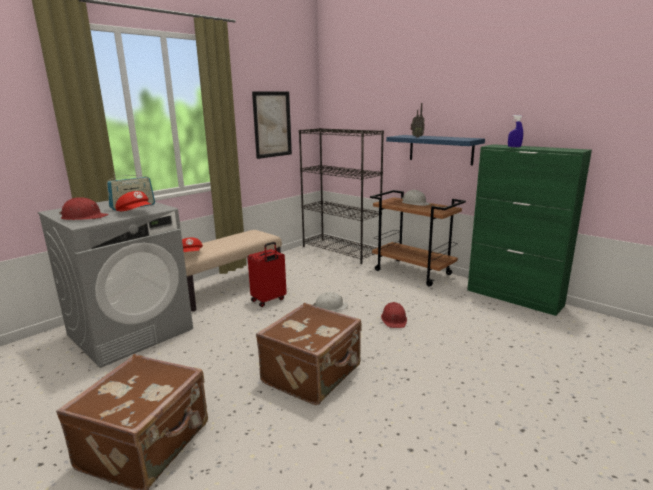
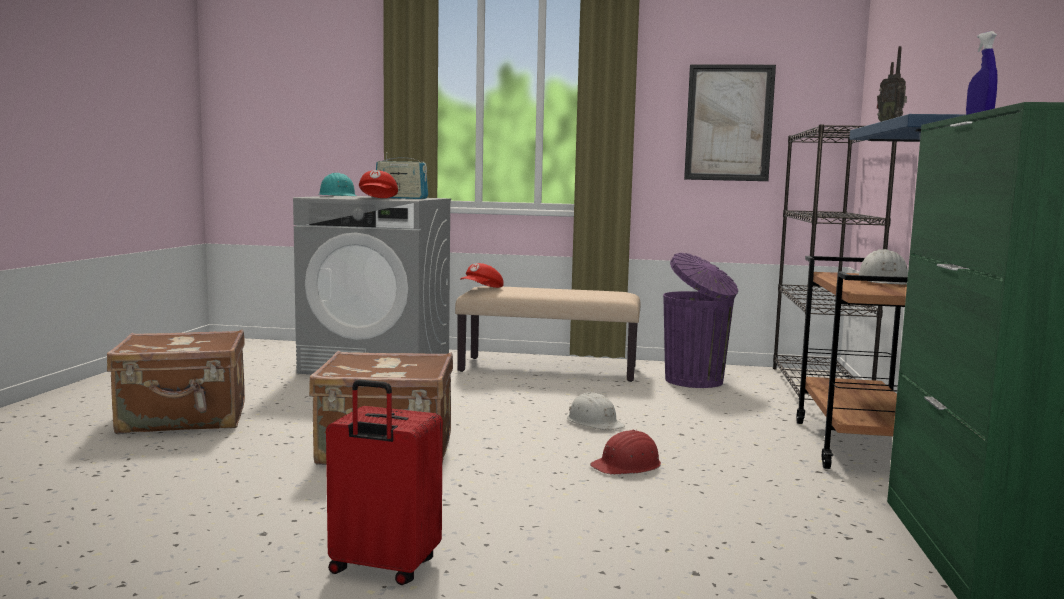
camera: 55 degrees right, 10 degrees down
(84, 217) = (338, 196): red hard hat -> turquoise hard hat
(269, 300) = (550, 391): red suitcase -> red suitcase (383, 568)
(299, 266) = (695, 381): none -> purple trash can

